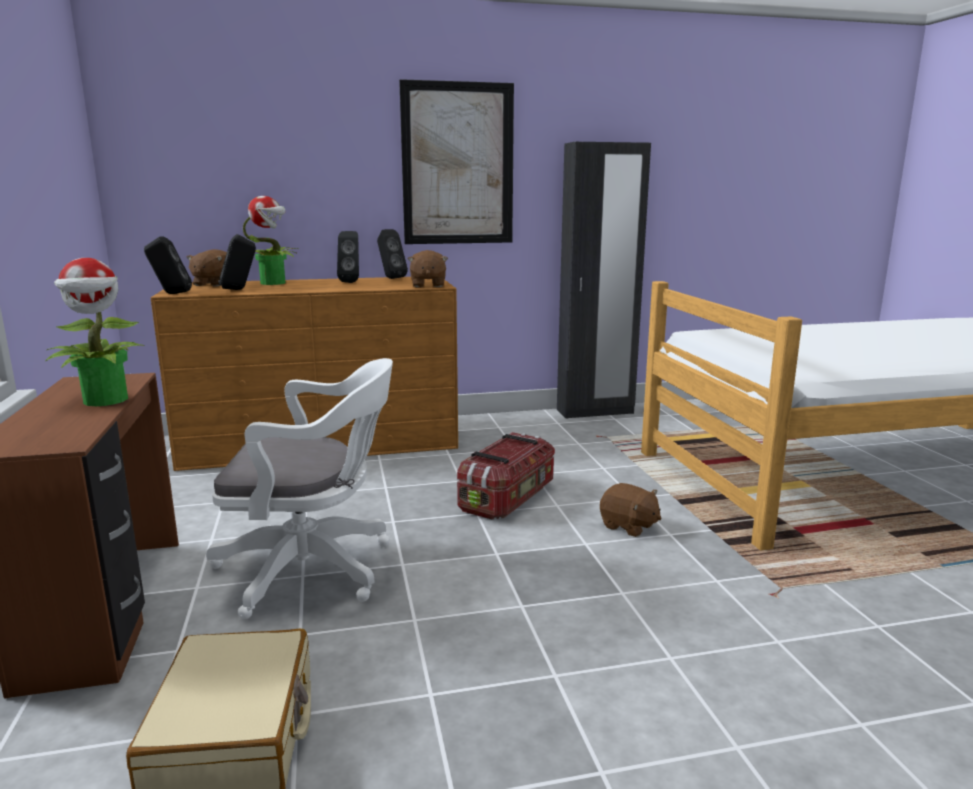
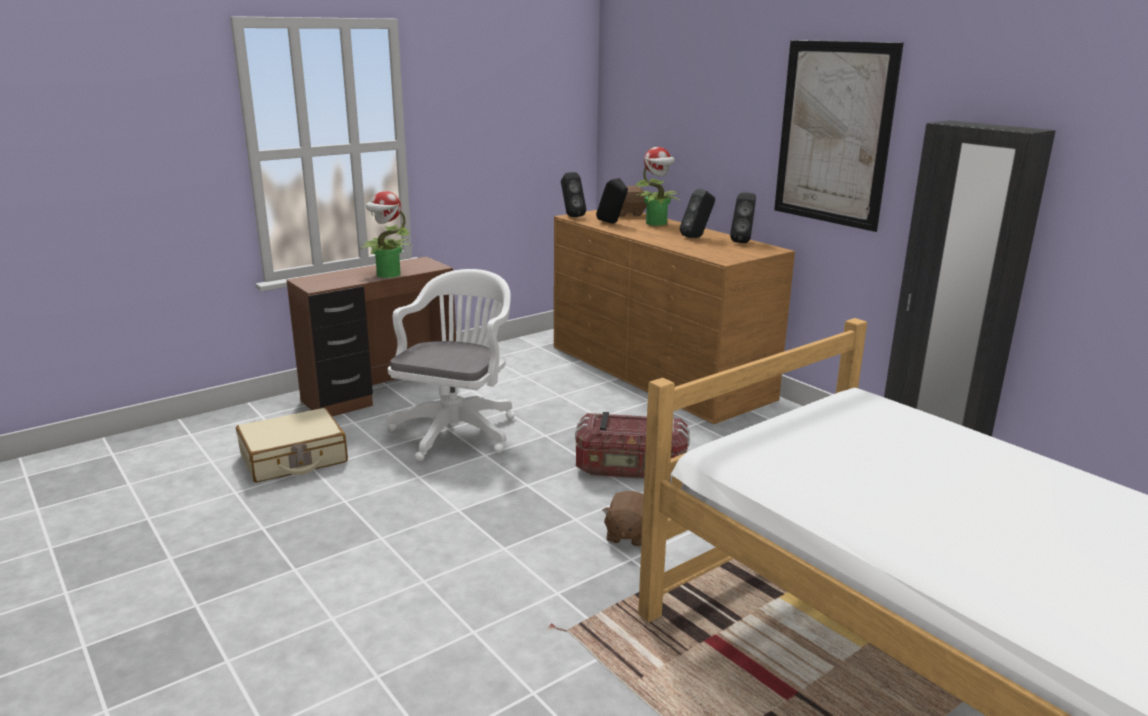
camera: 65 degrees right, 5 degrees up
(314, 569) = (457, 430): white office chair -> white office chair turned 135 degrees counterclockwise
(427, 285) = (723, 256): brown plush toy -> none

